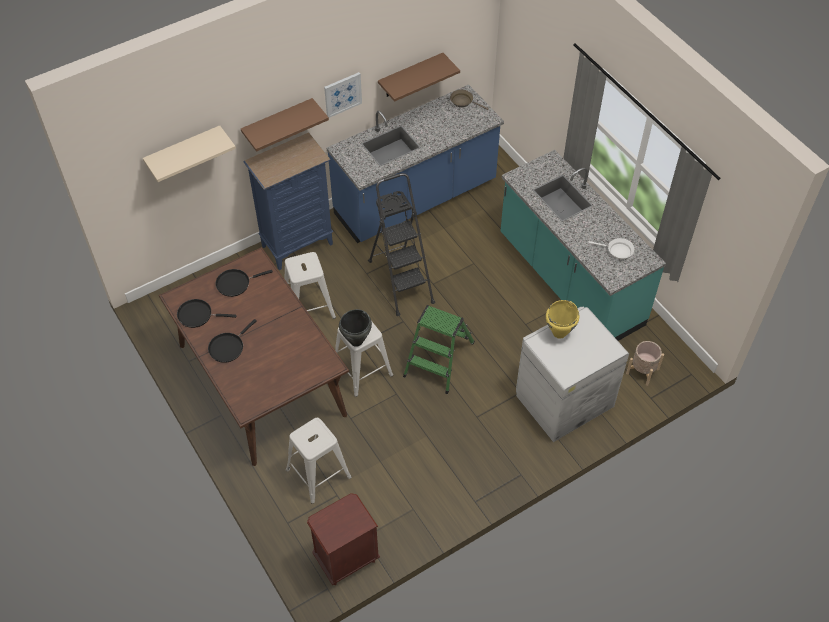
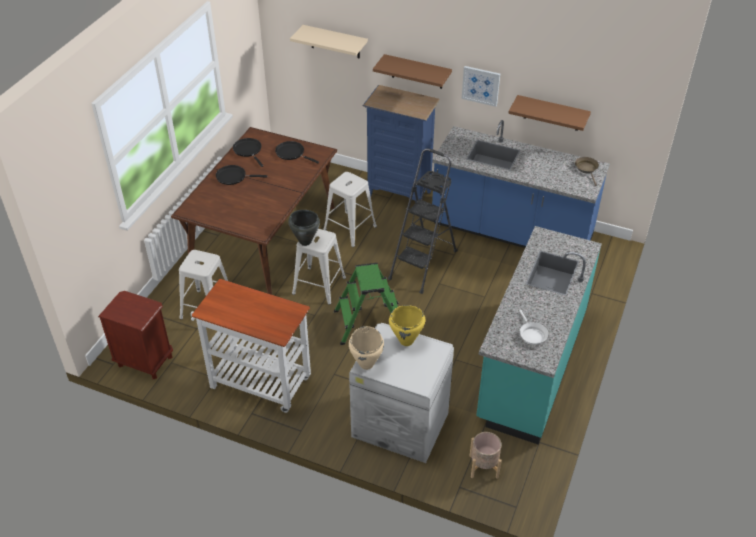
camera: 55 degrees right, 10 degrees down
(444, 478) = (258, 383): none -> white cart
(565, 373) = (366, 364): none -> beige cooking pot

